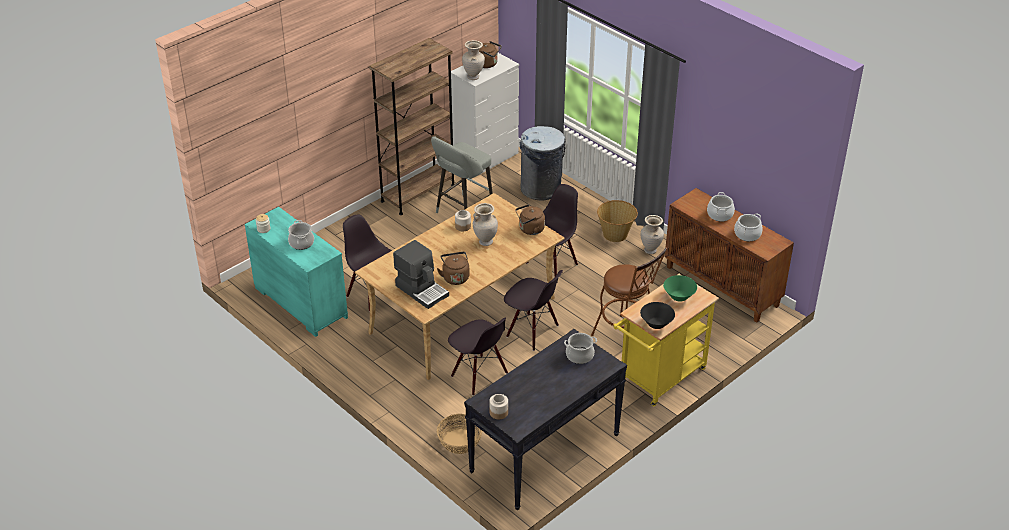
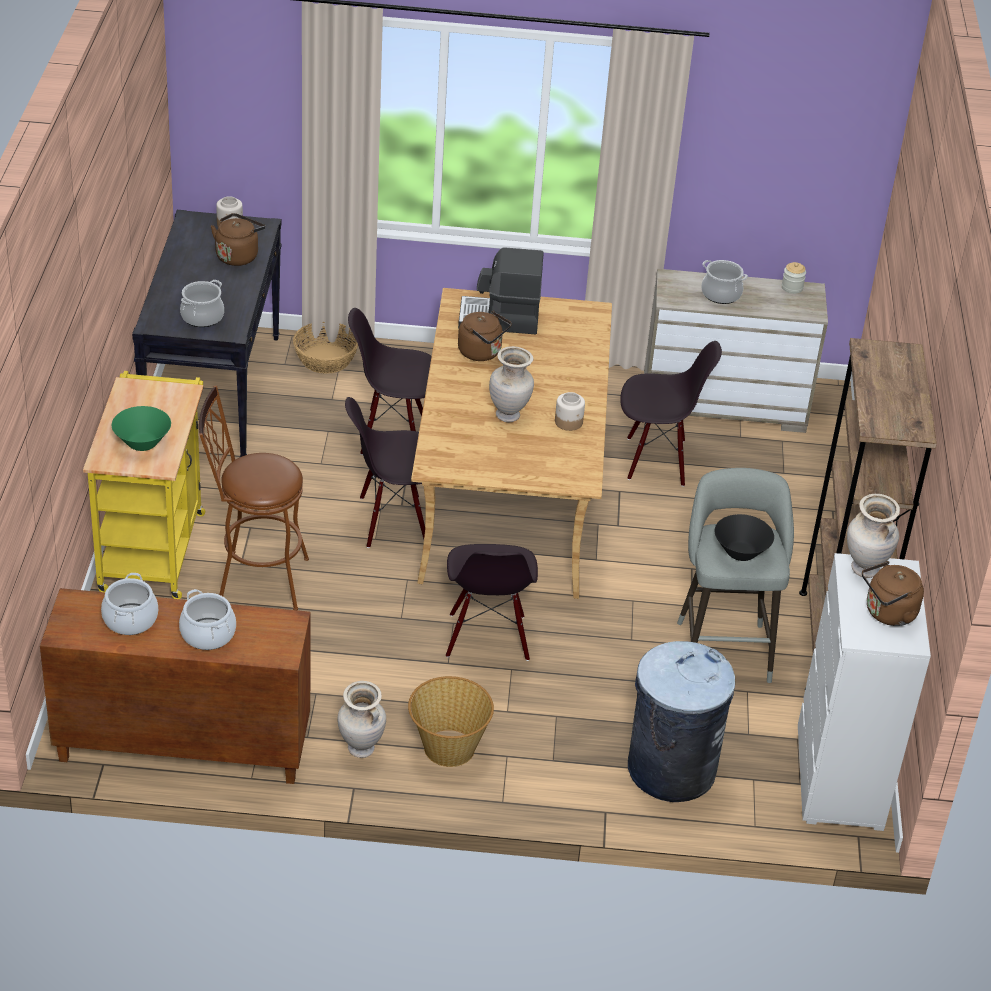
camera: 135 degrees right, 0 degrees up
(300, 303) = (724, 404): turquoise dresser -> beige dresser
(530, 230) = (472, 464): brown kettle -> brown kettle (238, 255)
(656, 324) = (139, 392): black bowl -> black bowl (740, 552)

